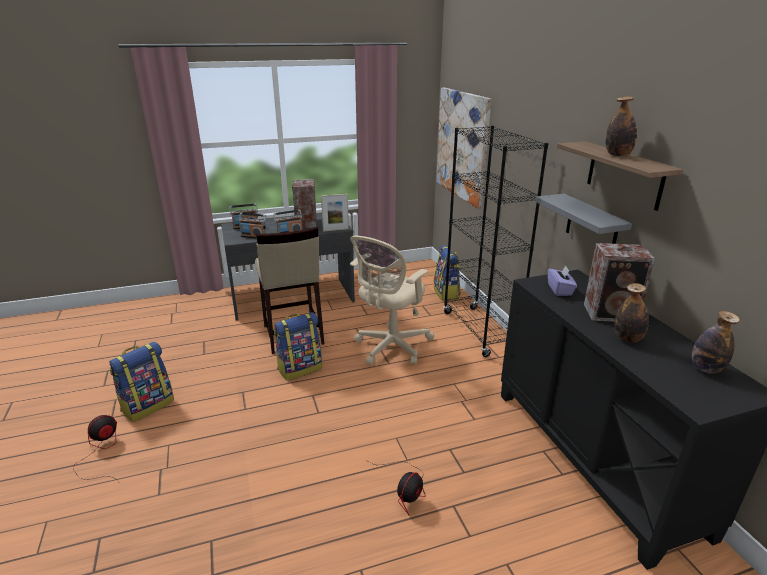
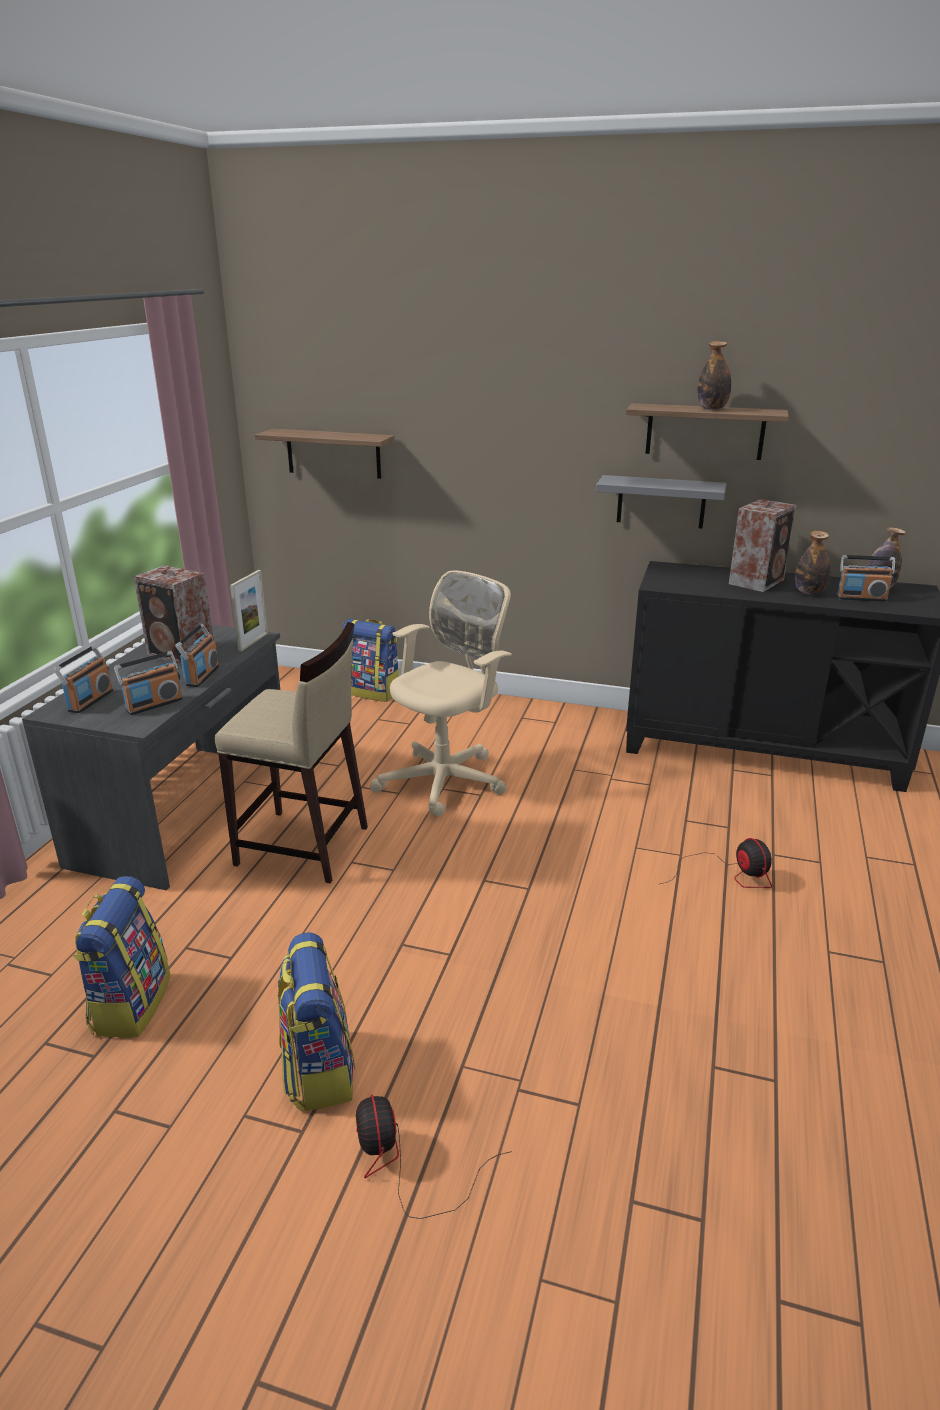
camera: 55 degrees left, 0 degrees up
(300, 368) = (404, 869): backpack -> backpack (130, 1003)
(390, 347) = (446, 780): beige office chair -> beige office chair turned 120 degrees counterclockwise
(462, 145) = (333, 453): picture -> shelf
(479, 331) = (489, 710): black bookcase -> none
(560, 290) = (687, 581): purple tissue box -> none
(661, 364) = (861, 598): none -> radio

